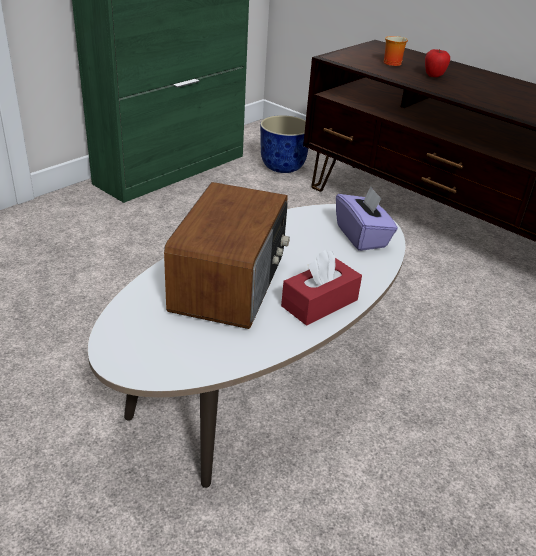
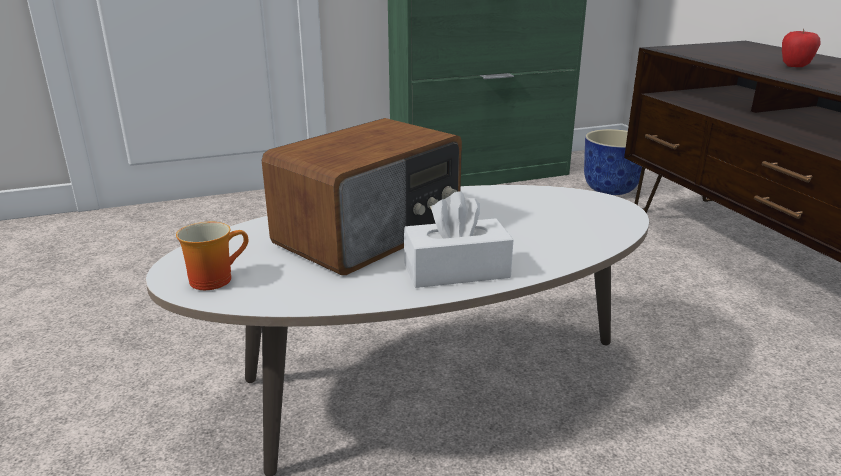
camera: 30 degrees right, 10 degrees down
(319, 303) = (456, 271): red tissue box -> white tissue box
(362, 236) = (583, 221): purple tissue box -> none
(391, 62) = (744, 55): mug -> mug (214, 278)

